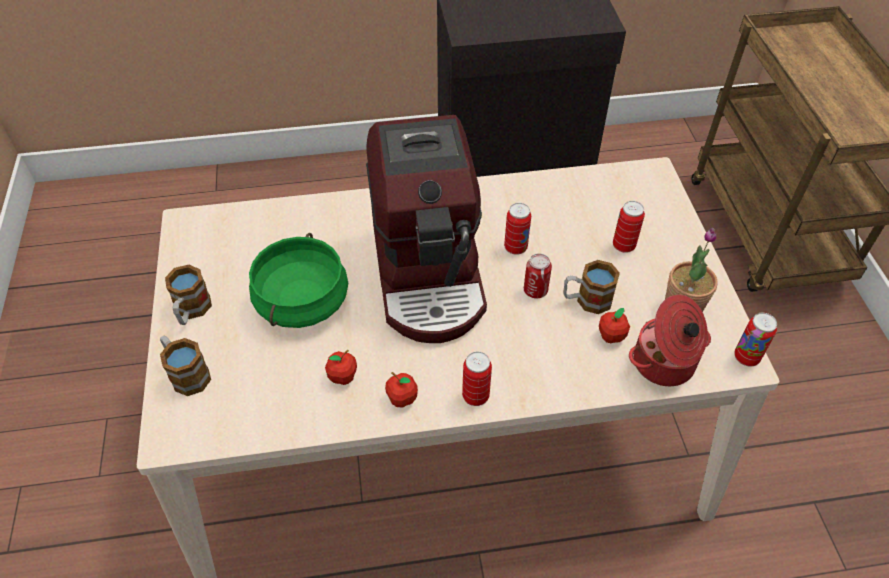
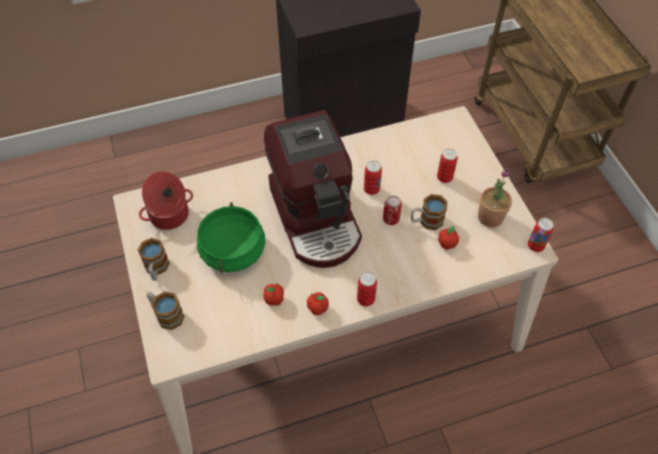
camera: 10 degrees left, 5 degrees up
(664, 364) = (484, 258): cooking pot -> cooking pot (170, 216)

